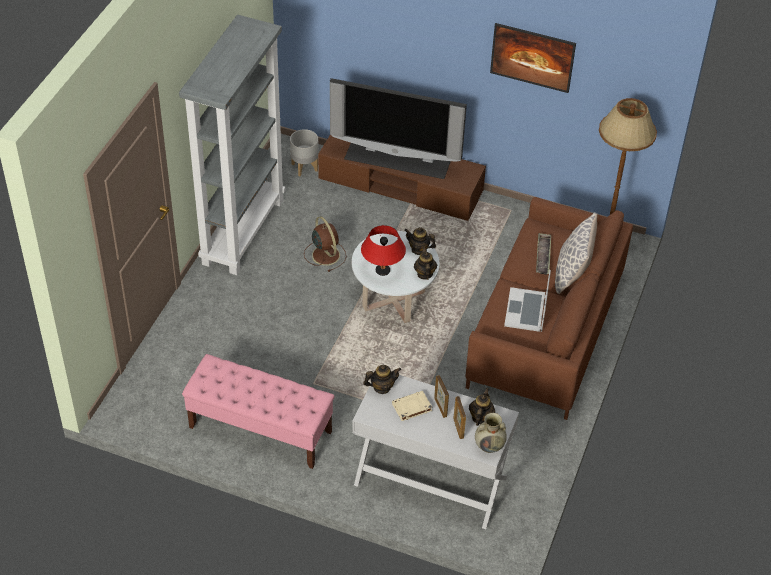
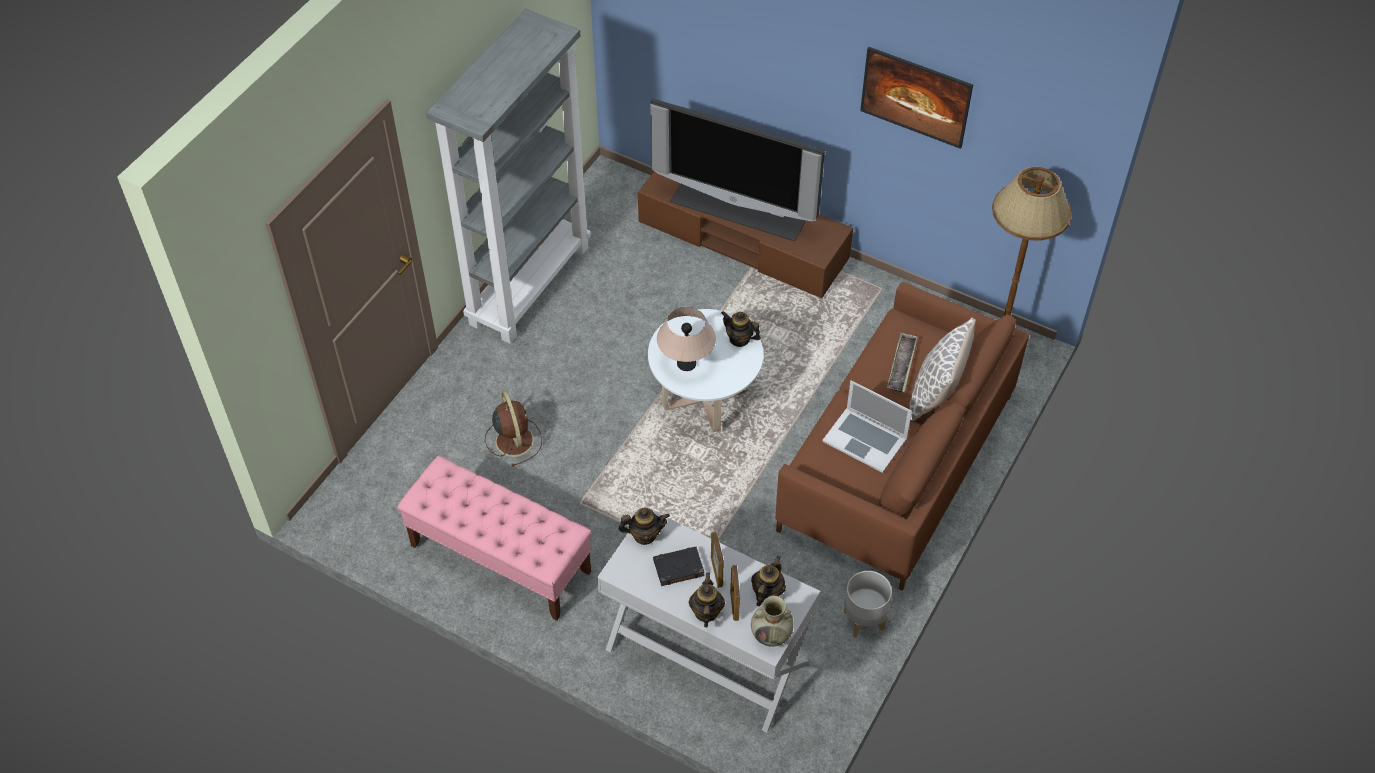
camera: 10 degrees right, 5 degrees up
(305, 167) = (624, 205): grey planter -> grey planter (864, 621)
(325, 254) = (628, 326): brown fan -> brown fan (514, 439)
(382, 271) = (686, 364): red table lamp -> beige table lamp
(411, 407) = (678, 568): beige book -> black book
(424, 274) = (740, 374): teapot -> teapot (706, 612)
(526, 310) = (865, 439): laptop -> laptop turned 75 degrees counterclockwise

